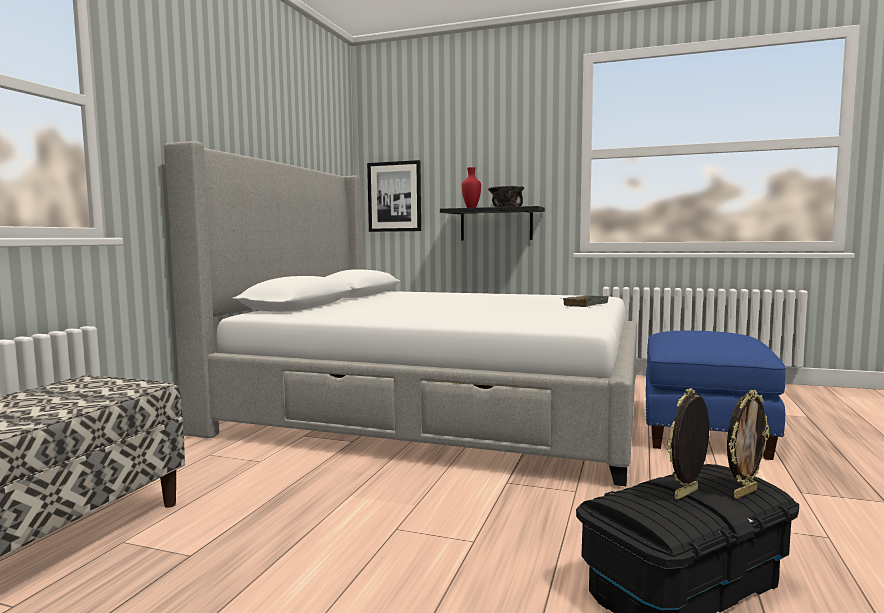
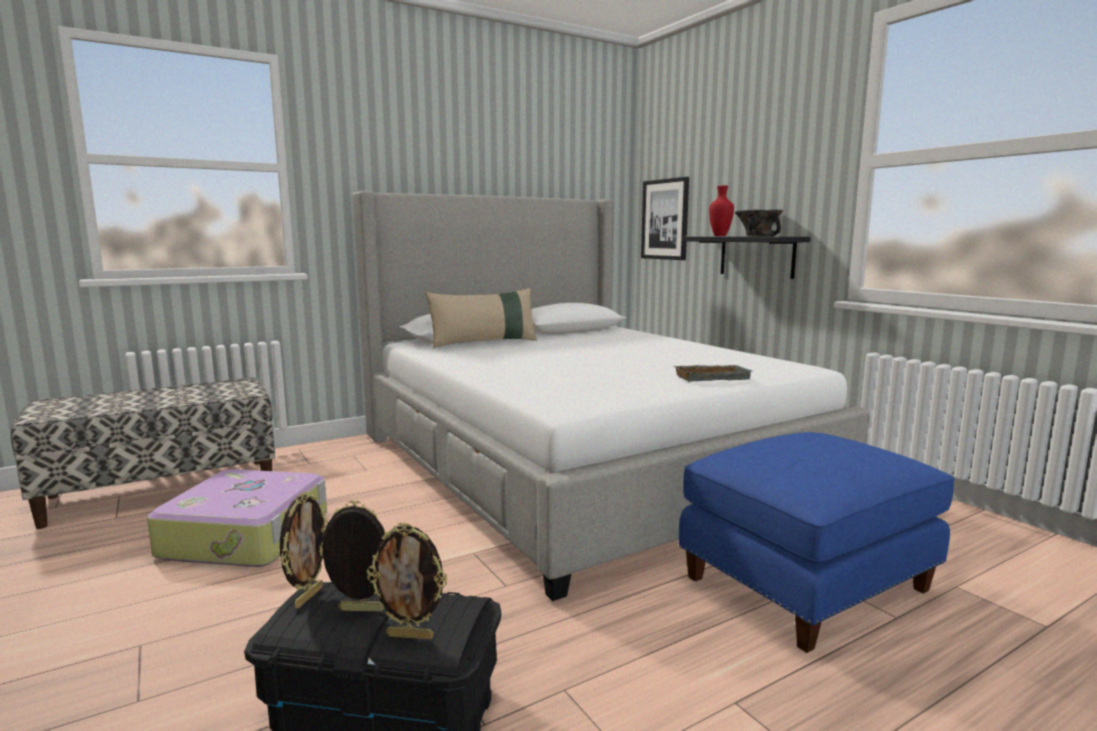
camera: 40 degrees right, 5 degrees up
(269, 547) = (249, 535): none -> suitcase
(331, 307) = (484, 343): none -> beige pillow
(631, 504) = (308, 597): none -> picture frame

